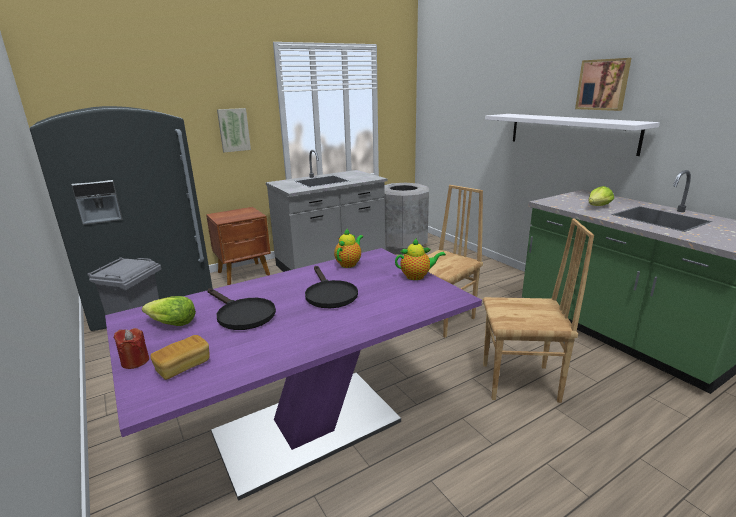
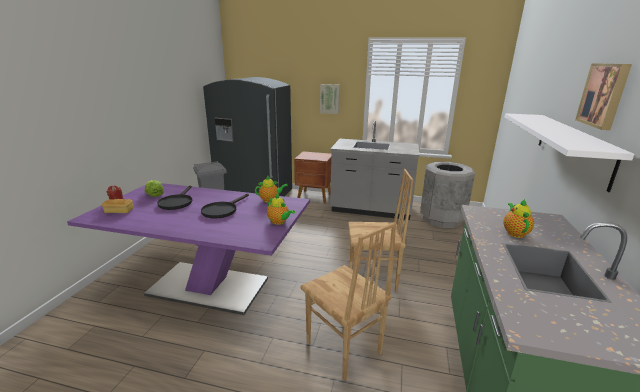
camera: 45 degrees right, 0 degrees up
(598, 207) = (514, 233): lettuce -> teapot

